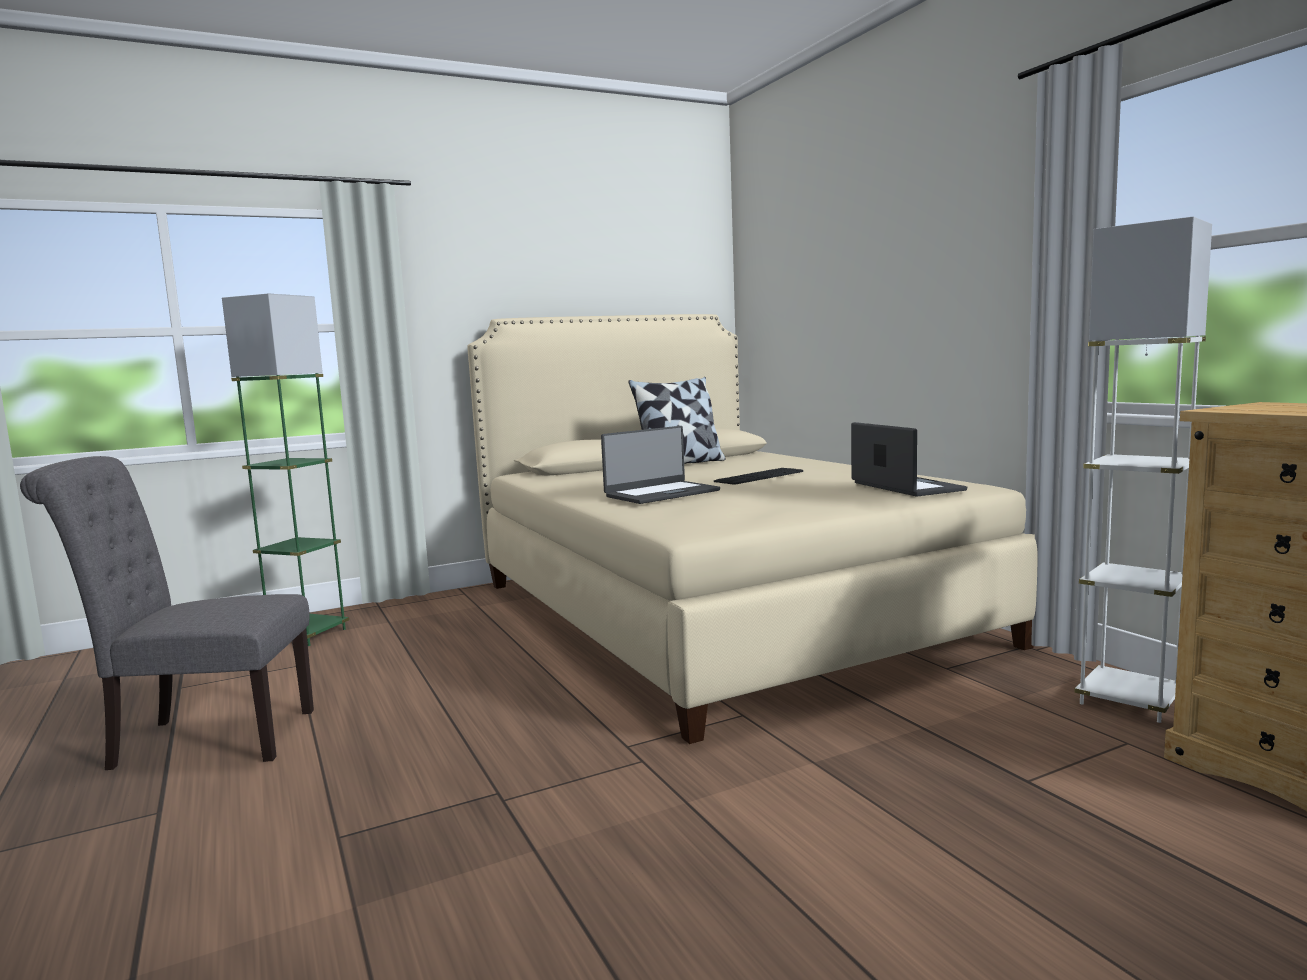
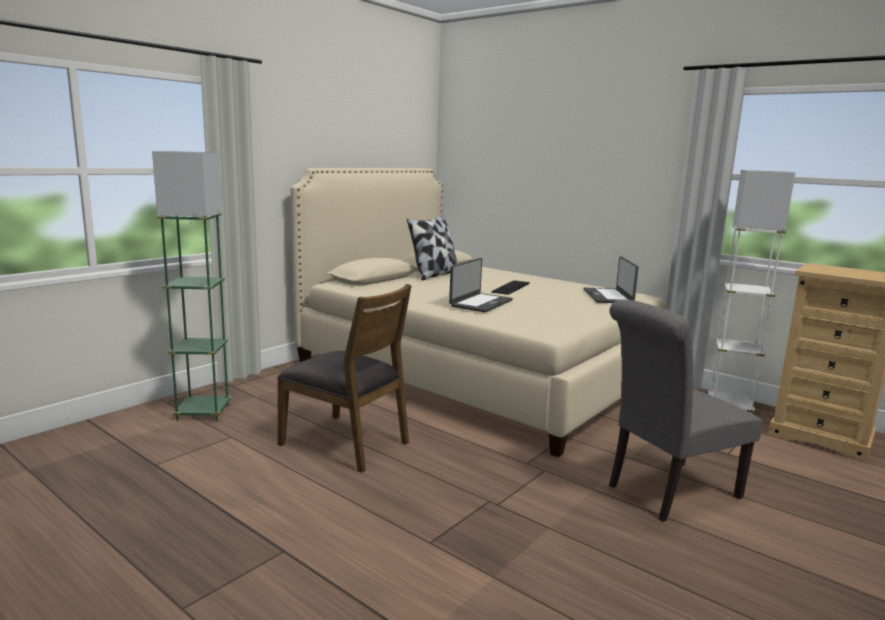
camera: 25 degrees left, 5 degrees up
(202, 740) = (238, 499): grey chair -> grey chair (667, 492)
(416, 687) = (346, 443): none -> brown chair
(905, 487) = (608, 296): laptop -> laptop turned 135 degrees counterclockwise

